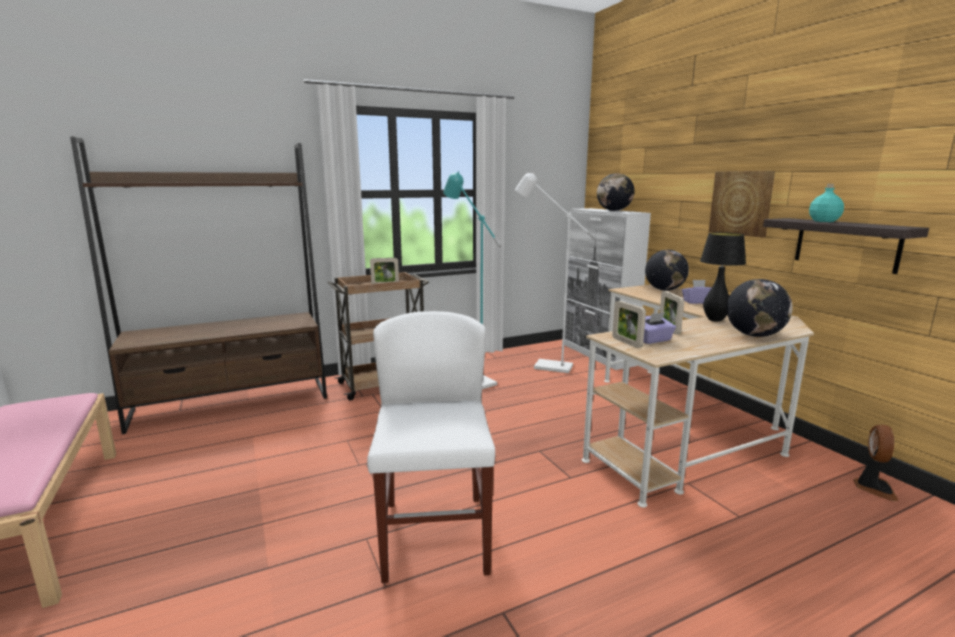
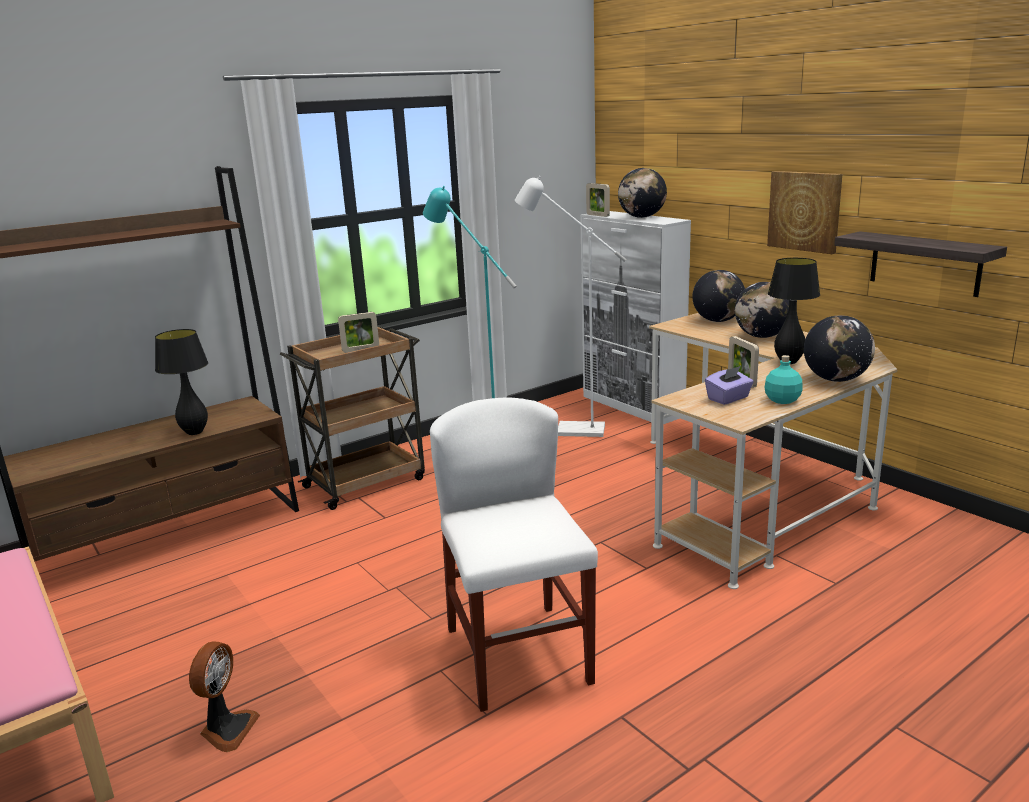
camera: 10 degrees left, 5 degrees up
(253, 329) = (195, 432): none -> black table lamp
(626, 342) = (701, 405): picture frame -> picture frame (598, 215)
(697, 302) = (761, 336): purple tissue box -> globe
(824, 221) = (900, 238): turquoise bottle -> turquoise bottle (782, 400)
(873, 488) = (965, 532): fan -> fan (227, 729)

